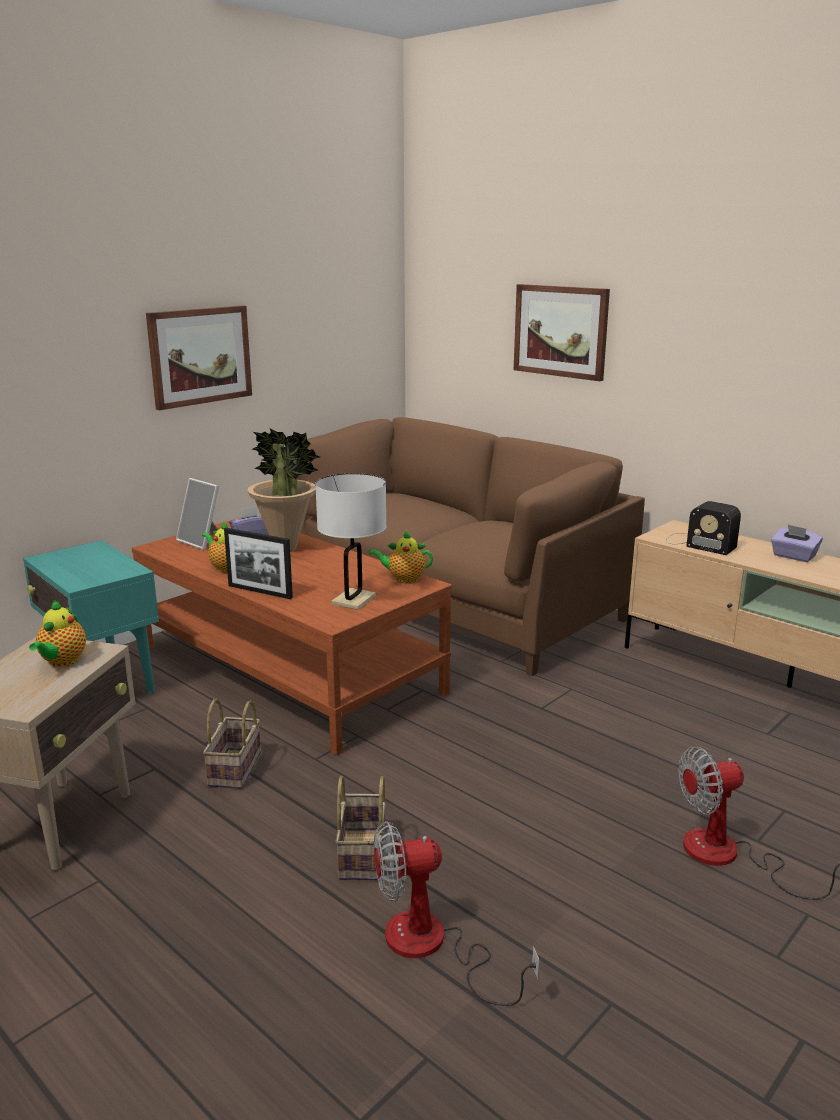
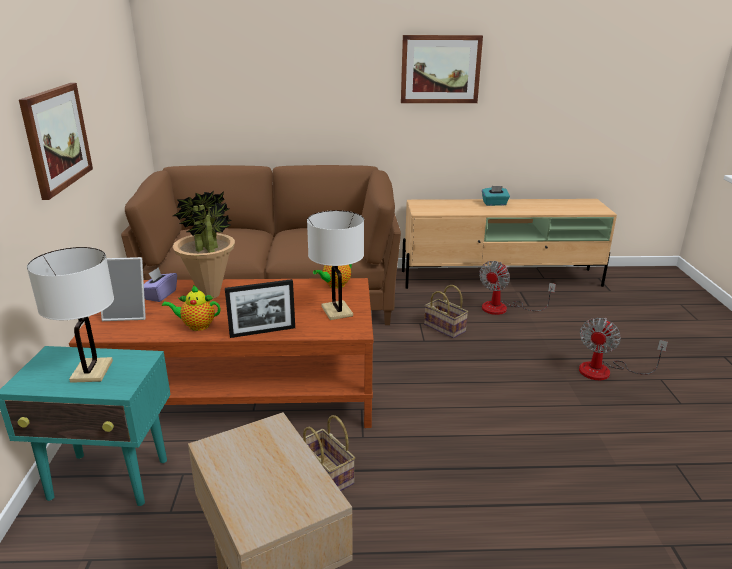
camera: 45 degrees left, 5 degrees up
(62, 662) = (265, 451): teapot -> none
(89, 566) = (92, 371): none -> white table lamp
(363, 856) = (484, 473): basket -> basket (446, 328)
(432, 947) = (588, 494): fan -> fan (503, 308)
(560, 331) = (304, 81): picture -> picture (440, 69)
(697, 543) = (444, 209): radio -> none
(793, 556) = (494, 204): purple tissue box -> turquoise tissue box

